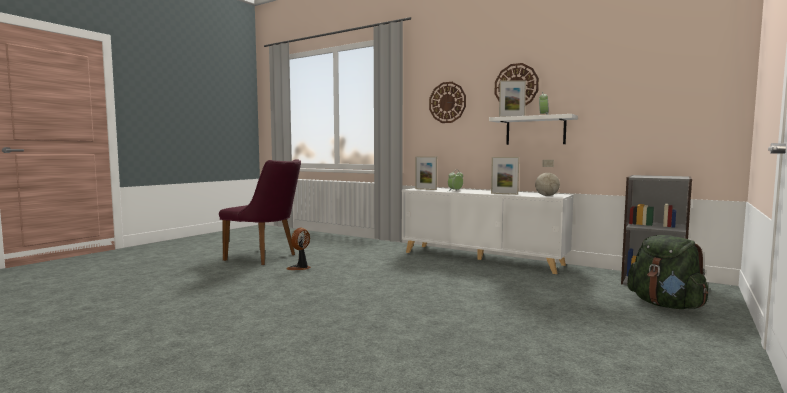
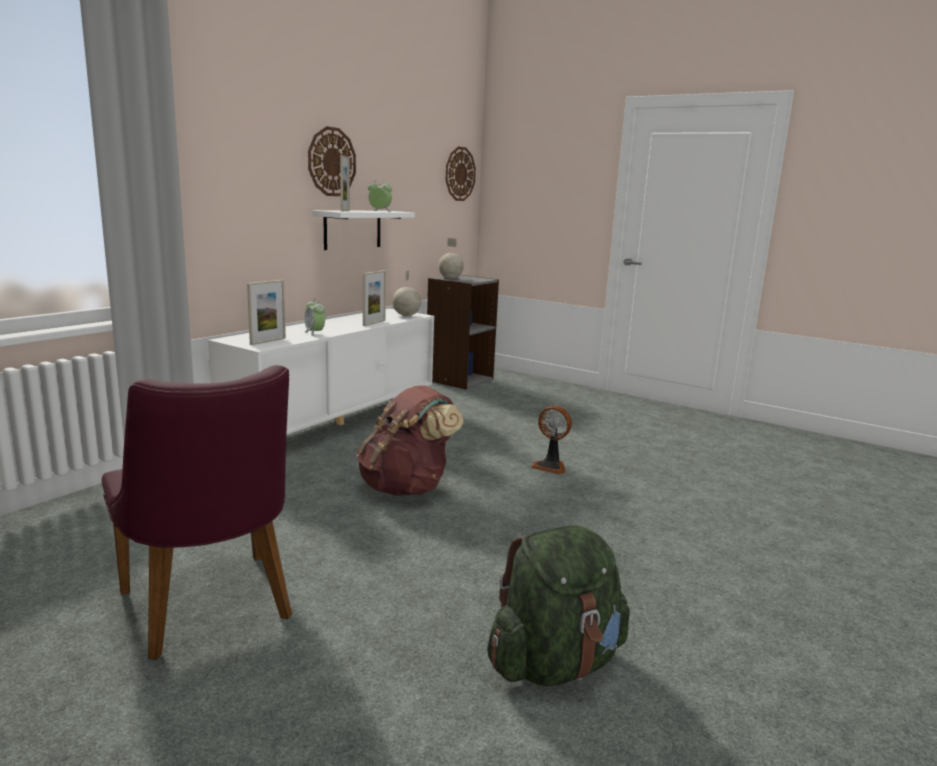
camera: 90 degrees left, 10 degrees up
(266, 257) = (211, 612): purple chair -> purple chair turned 120 degrees clockwise
(300, 268) = (342, 557): fan -> fan (550, 466)
(380, 274) = (407, 488): none -> brown backpack
(447, 102) = (239, 174): wall clock -> wall clock (460, 174)
(646, 175) = (450, 278): none -> globe
(666, 305) = (525, 390): green backpack -> green backpack (555, 664)

